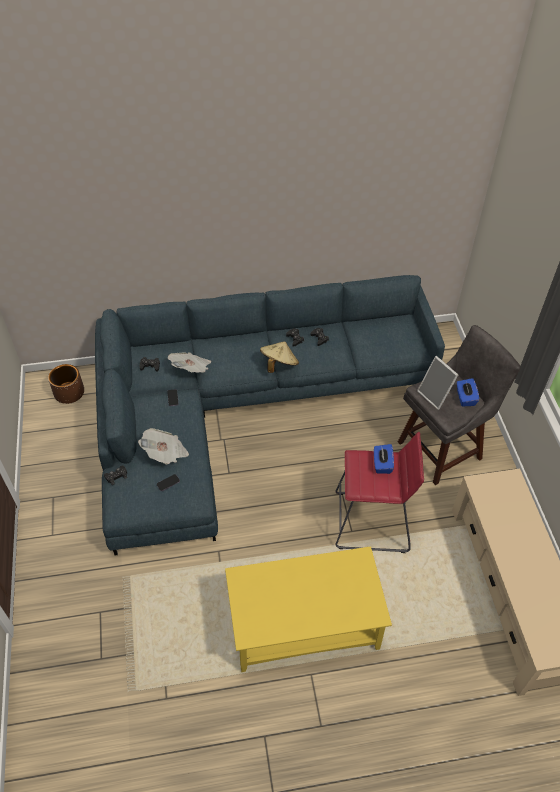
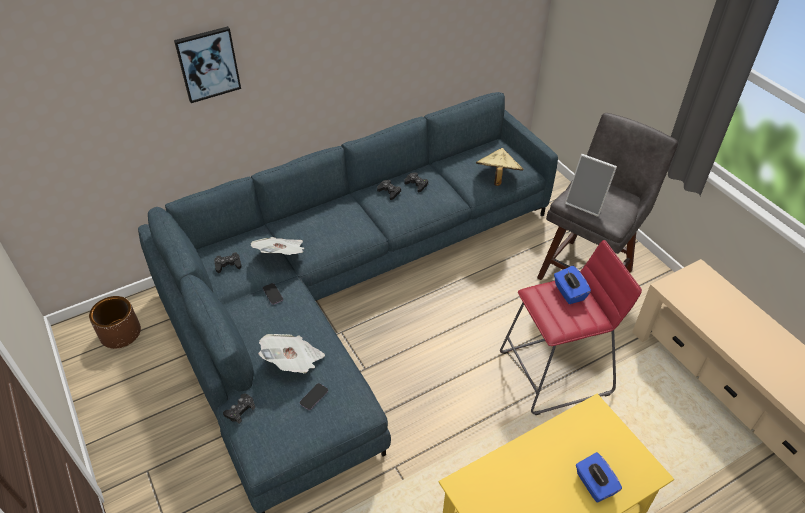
camera: 20 degrees left, 5 degrees down
(164, 216) = (208, 64): none -> picture
(279, 364) = (384, 223): beige hat -> beige hat (497, 178)
(465, 398) = (618, 197): blue tissue box -> blue tissue box (594, 484)

